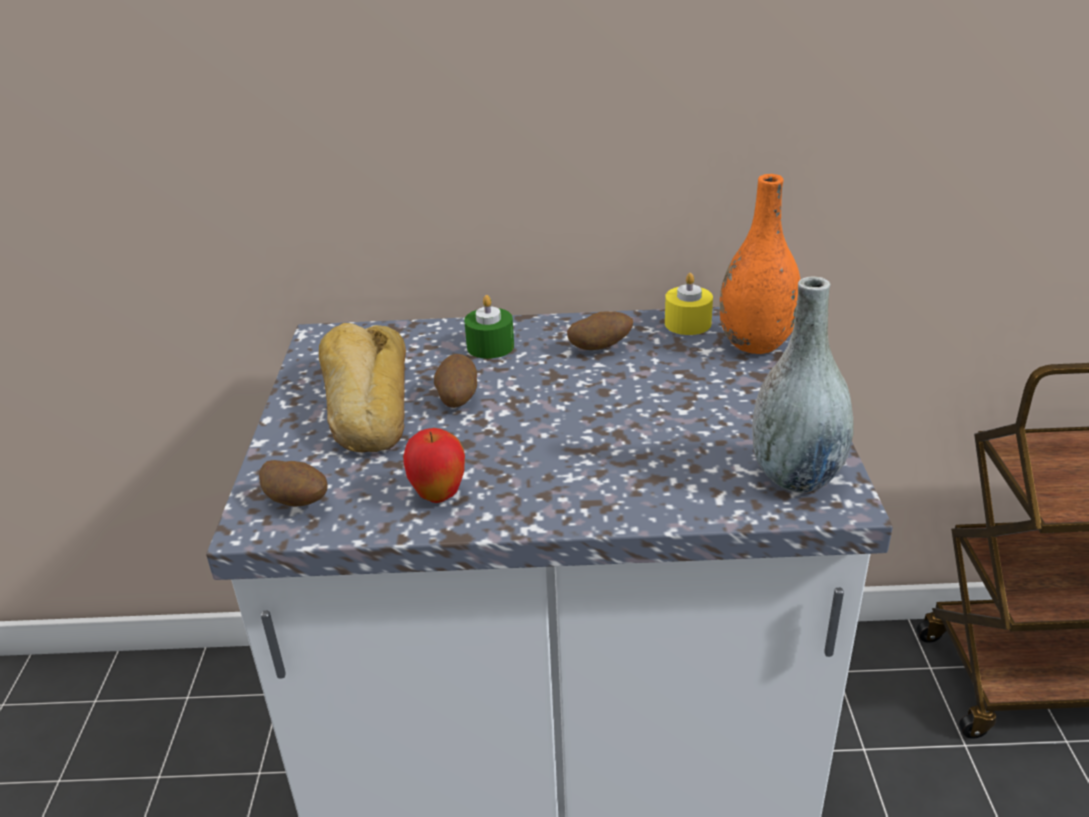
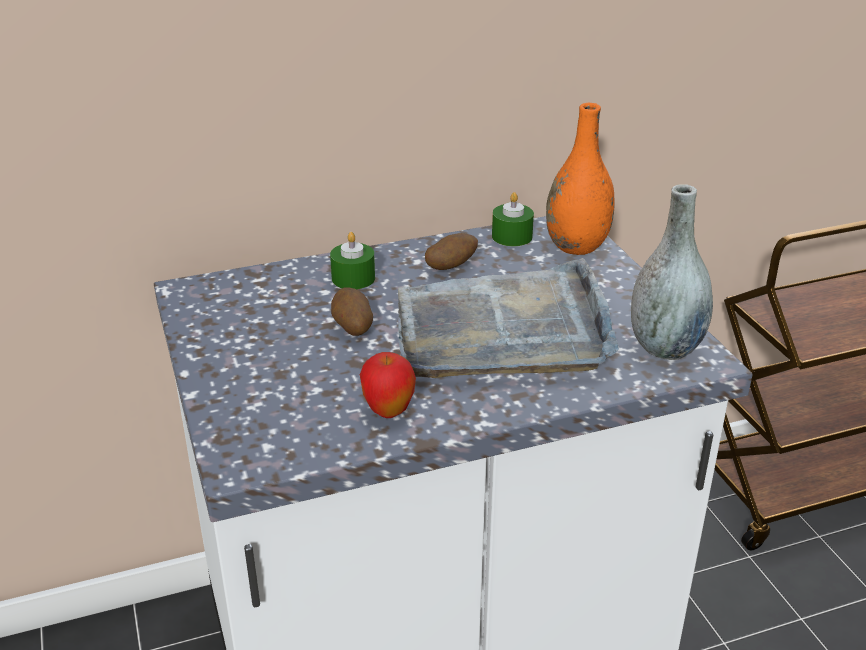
camera: 20 degrees left, 0 degrees up
(298, 502) = (265, 440): potato -> none
(365, 402) = (269, 343): bread -> none
(617, 425) = (503, 329): none -> grey tray
(687, 323) = (512, 236): yellow candle -> green candle

